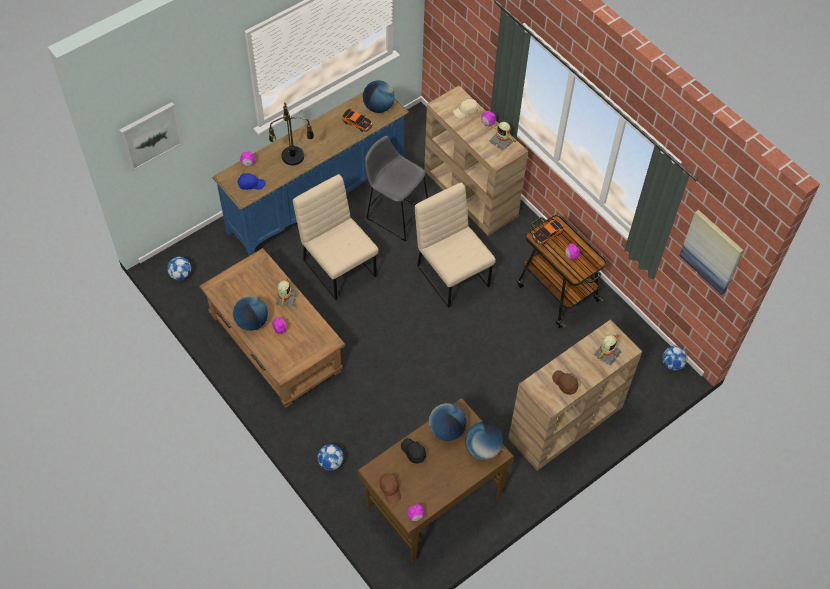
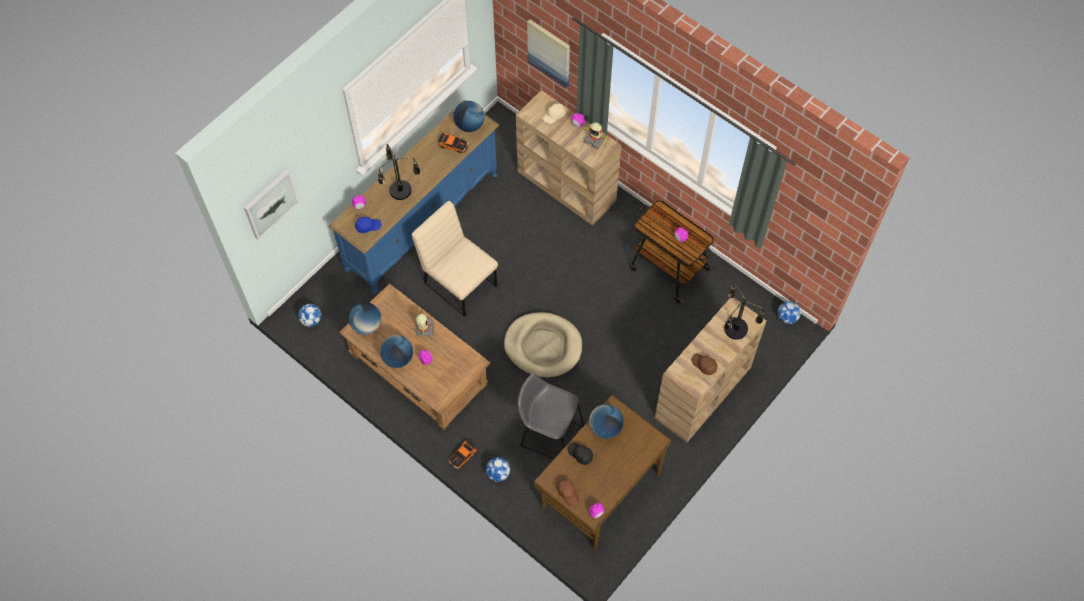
camera: 10 degrees left, 5 degrees up
(395, 214) = (500, 220): grey stool -> grey stool (549, 434)
(409, 344) = (543, 346): none -> beige dog bed
(452, 274) = (567, 269): beige chair -> none
(482, 449) = (641, 439): globe -> globe (367, 325)
(547, 234) = (654, 221): toy car -> toy car (462, 456)
(606, 353) = (735, 329): toy robot -> table lamp
(712, 251) = (814, 220): picture -> picture (549, 52)

